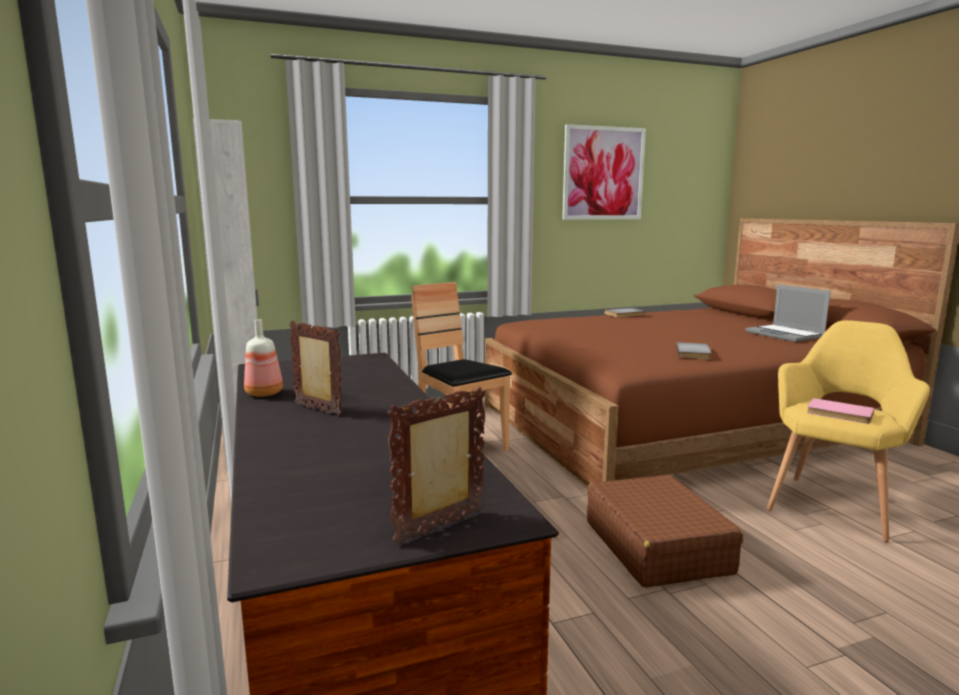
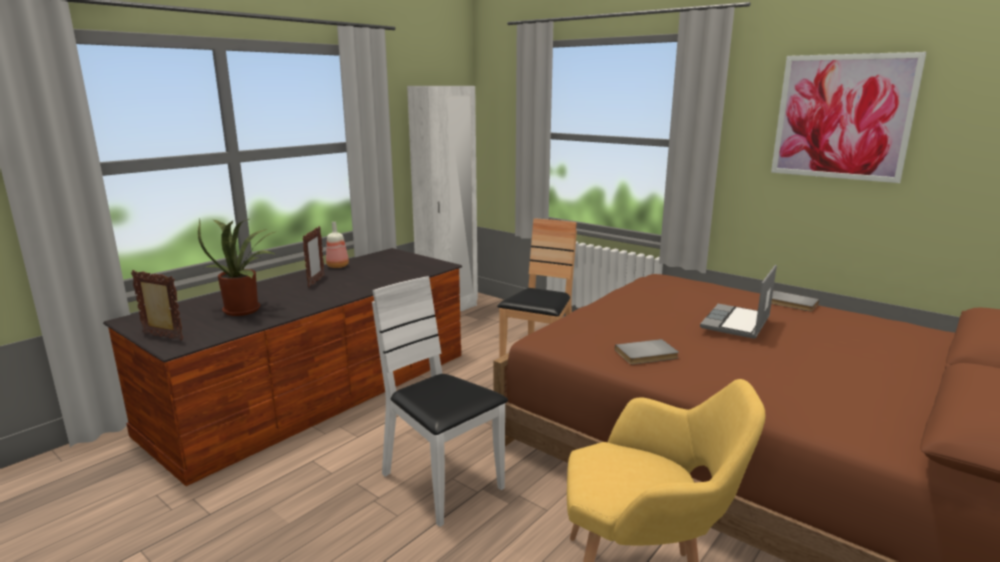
camera: 60 degrees right, 5 degrees up
(382, 459) = (246, 309): none -> potted plant
(656, 546) = (441, 483): brown suitcase -> white chair
(785, 335) = (866, 396): laptop -> laptop (736, 323)
(839, 414) = (603, 471): pink book -> none

